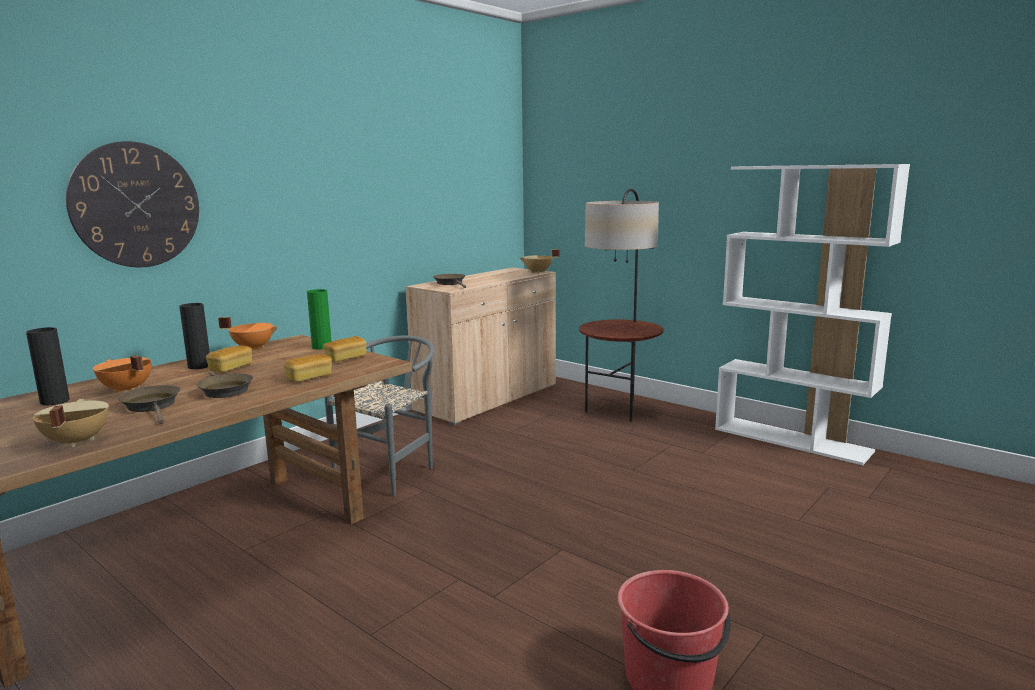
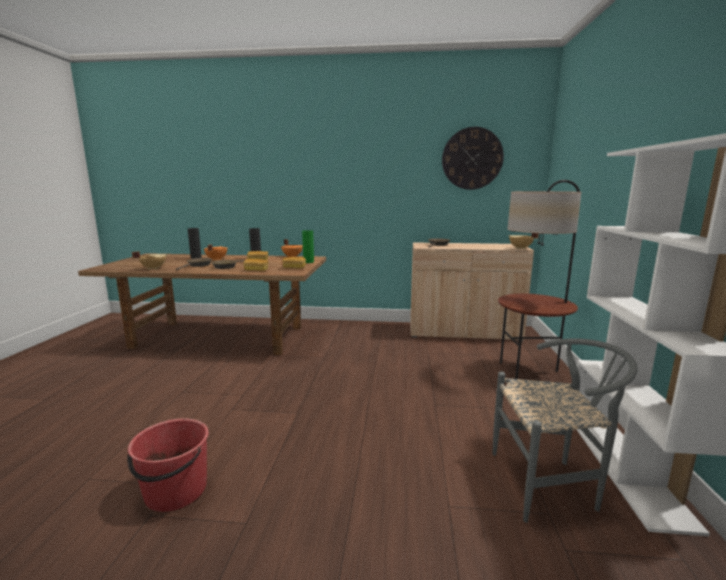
camera: 55 degrees right, 0 degrees up
(136, 205) = (261, 182): wall clock -> wall clock (472, 158)
(392, 470) = (336, 343): grey chair -> grey chair (551, 484)

